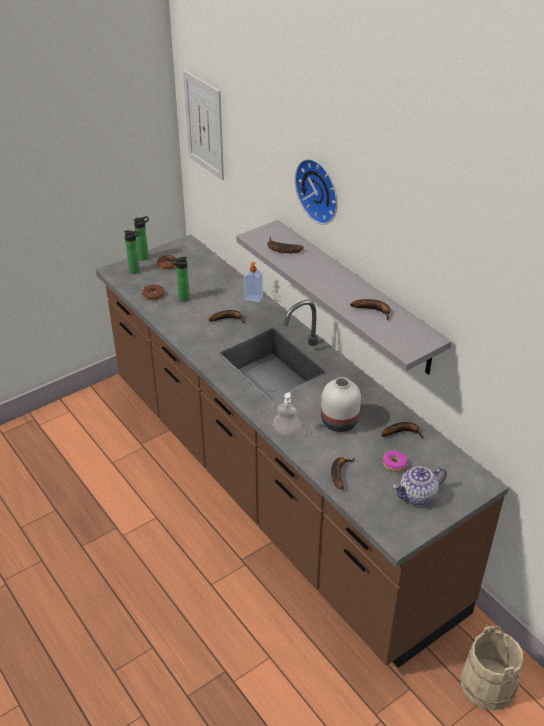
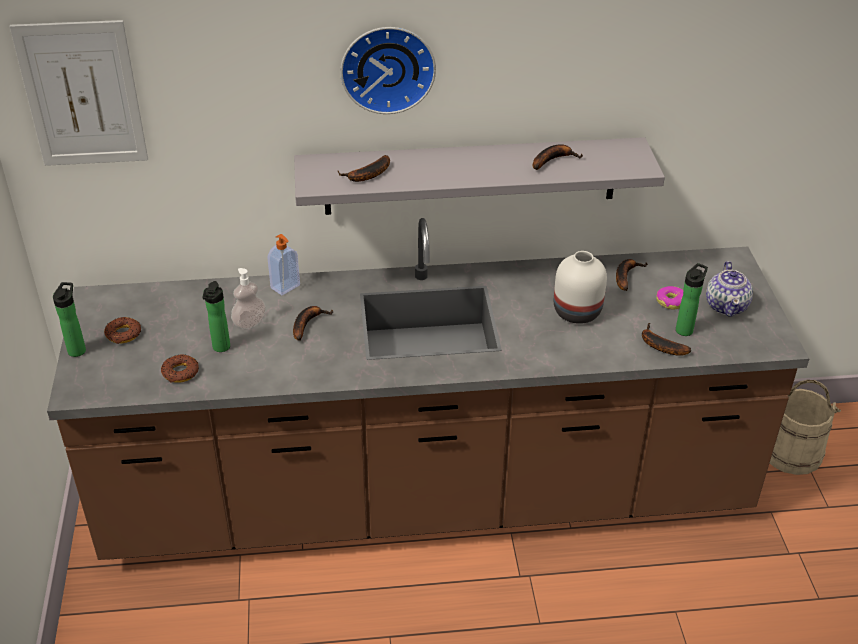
camera: 60 degrees left, 0 degrees up
(136, 271) = (102, 370): bottle -> bottle (685, 329)
(286, 432) = (566, 358): soap dispenser -> soap dispenser (249, 323)

